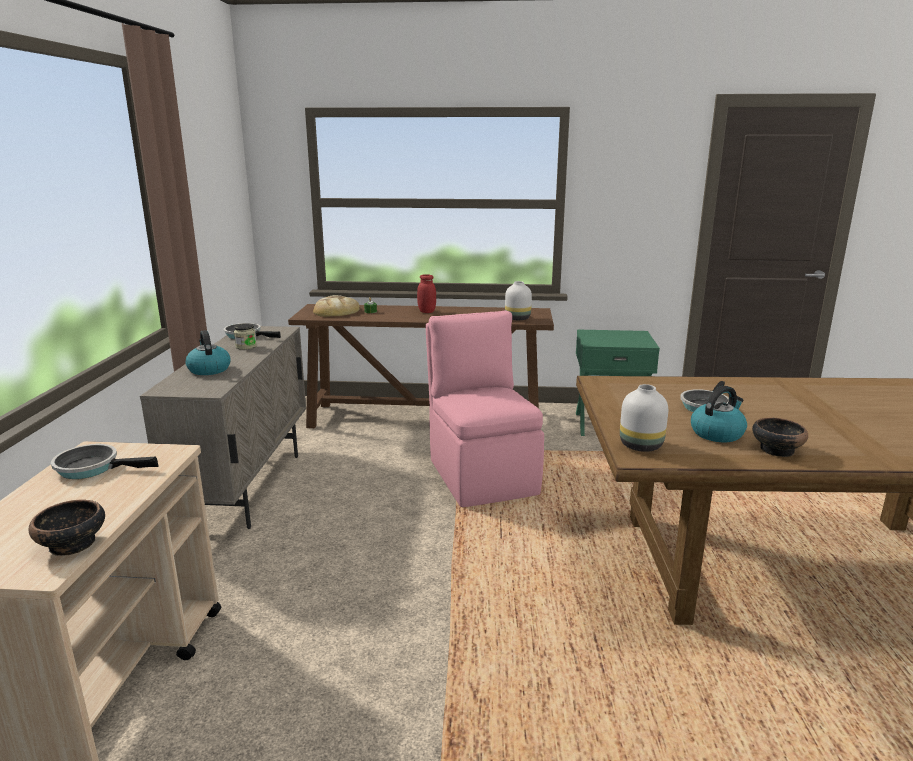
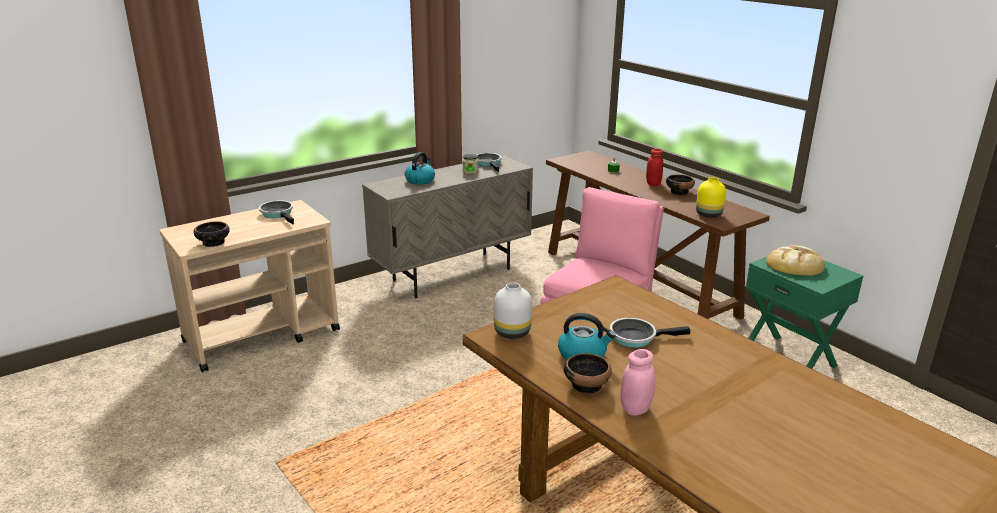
camera: 50 degrees right, 5 degrees up
(336, 311) = (591, 162): bread -> bread (795, 265)
(458, 311) = (679, 192): none -> bowl
(518, 318) = (709, 215): white vase -> yellow vase
(833, 446) = (635, 409): none -> pink jar

